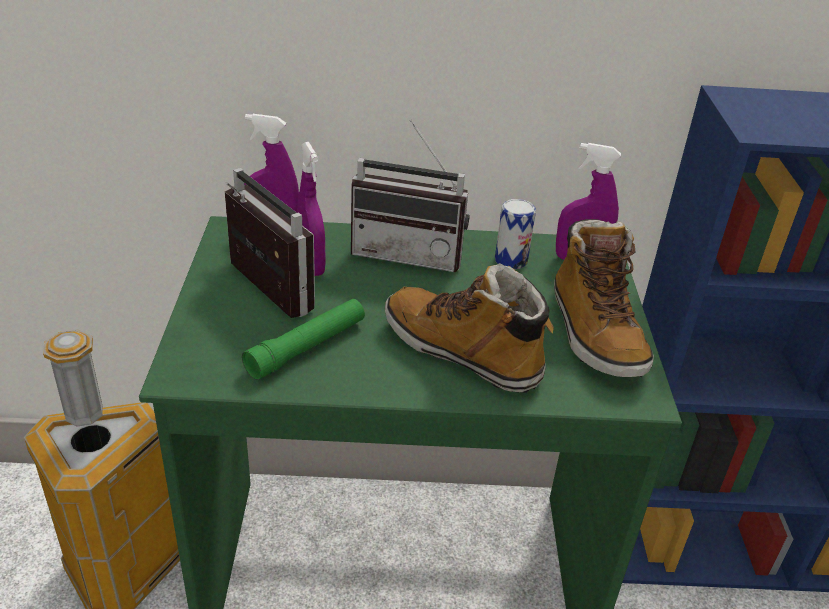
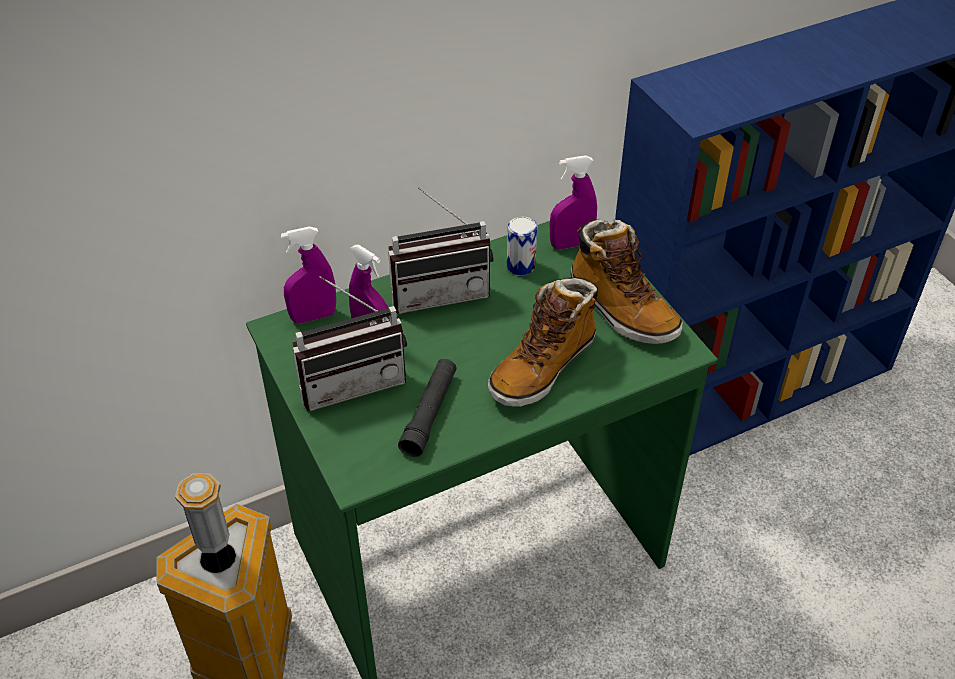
camera: 25 degrees left, 10 degrees up
(257, 292) = (351, 381): radio -> radio turned 135 degrees clockwise
(307, 347) = (429, 413): green flashlight -> black flashlight
(463, 352) = (543, 367): boot -> boot turned 60 degrees counterclockwise

